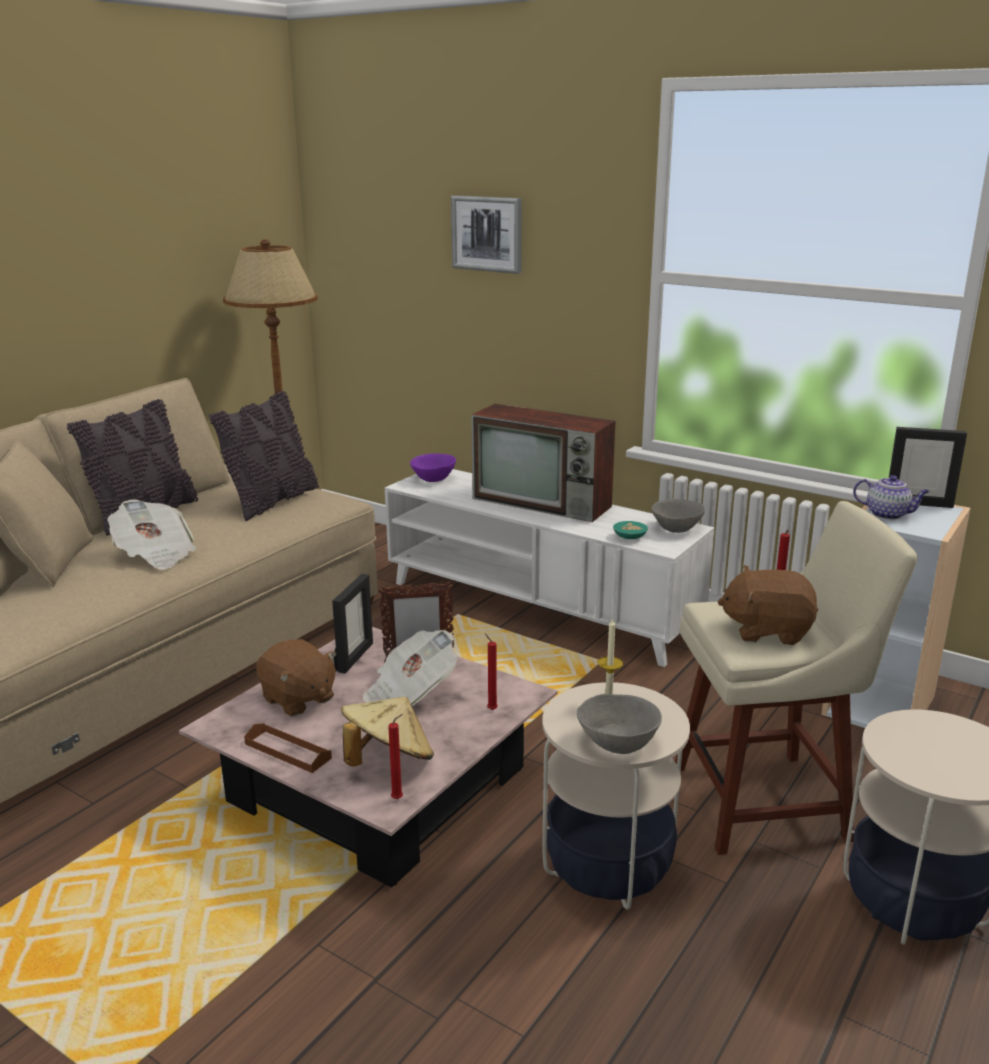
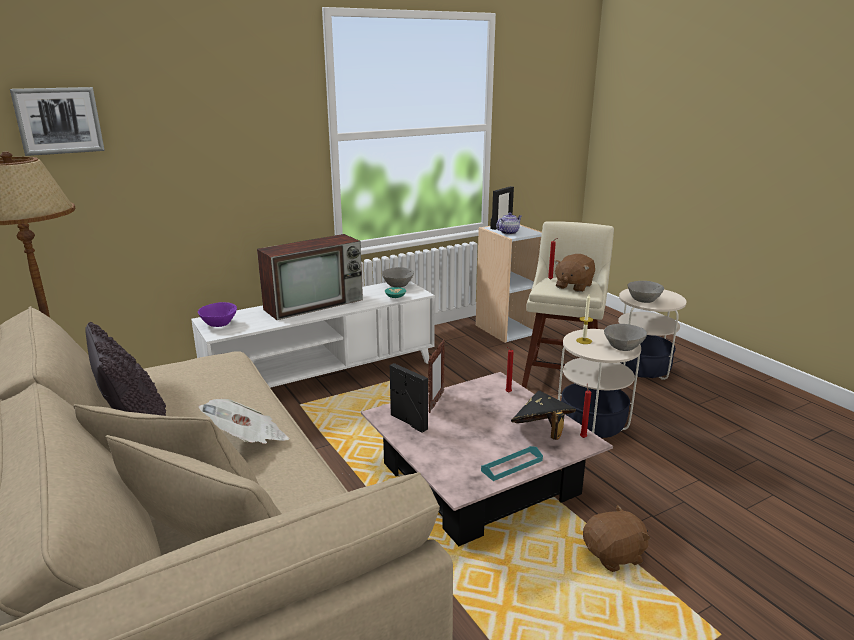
camera: 65 degrees left, 0 degrees up
(272, 501) = (192, 378): black pillow -> none
(287, 751) = (512, 465): brown tray -> turquoise tray
(298, 699) = (448, 452): brown plush toy -> brown plush toy (614, 555)
(388, 760) = (542, 433): beige hat -> black hat
(410, 692) = (470, 412): newspaper -> none
(487, 234) = (192, 124): picture -> picture (59, 120)
(907, 741) = (643, 300): none -> grey bowl

